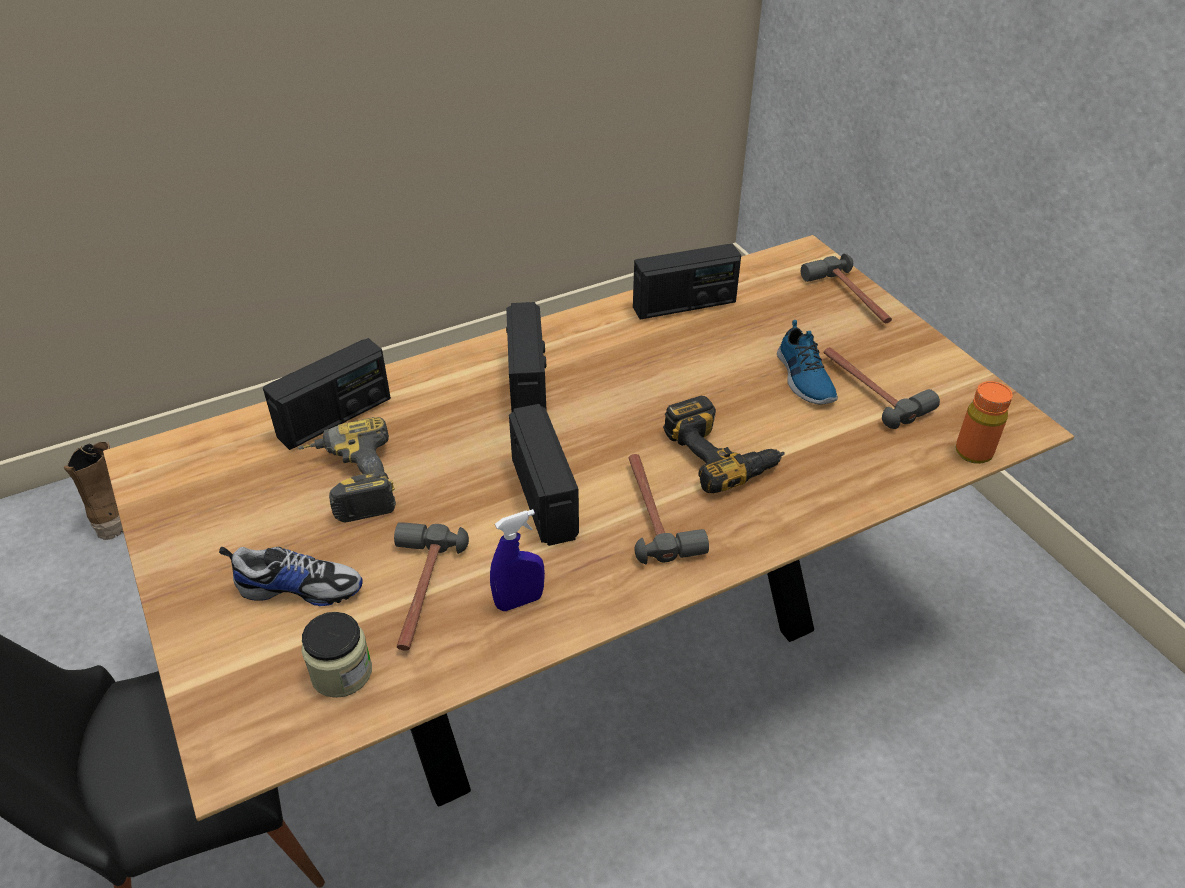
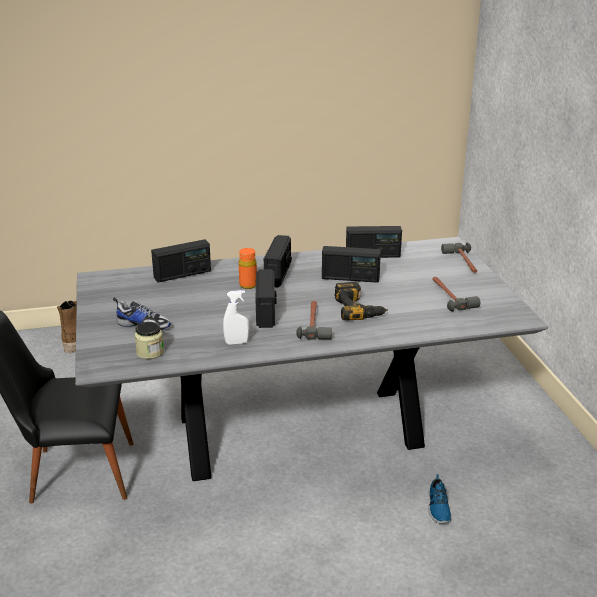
camera: 15 degrees right, 15 degrees down
(349, 482) = (179, 296): power drill -> none
(419, 593) = (194, 334): hammer -> none
(519, 601) = (237, 342): blue spray bottle -> white spray bottle
(592, 644) = (298, 432): brown dining table -> grey dining table
(669, 372) = (350, 278): none -> radio
(803, 378) = (418, 288): shoe -> shoe (438, 507)
(973, 452) = (488, 325): orange bottle -> orange bottle (248, 285)

